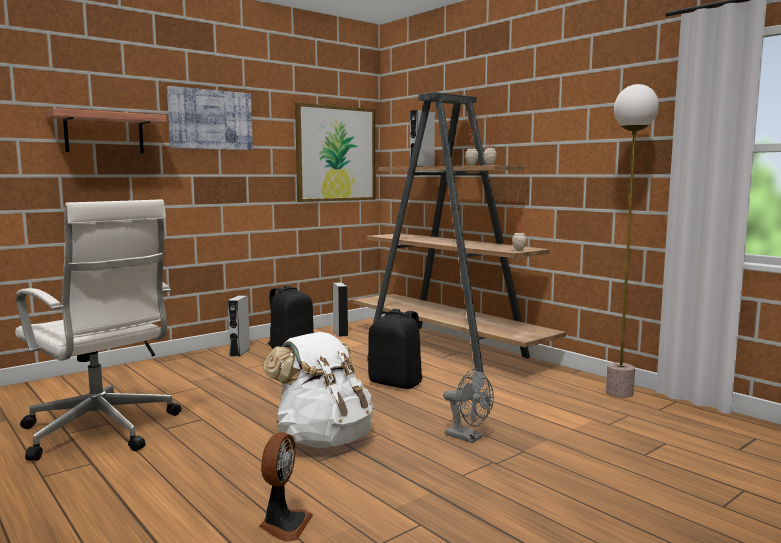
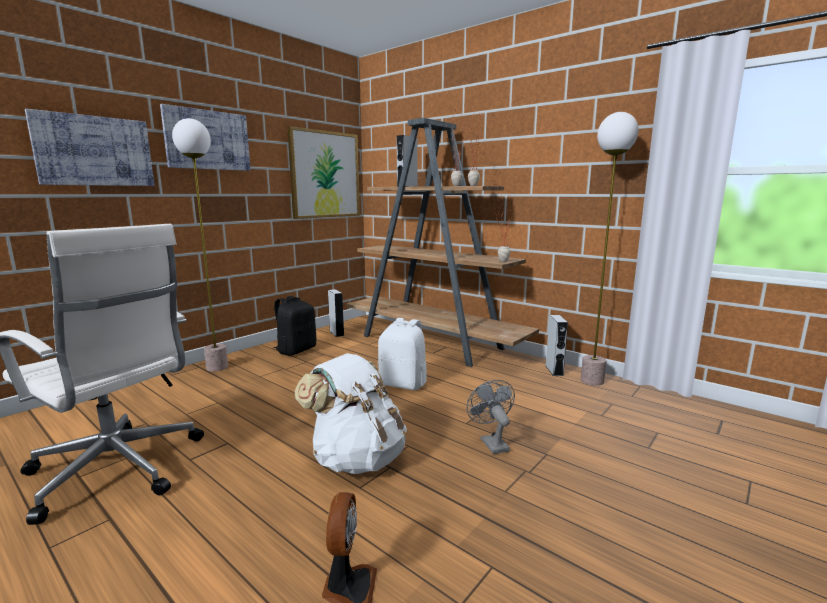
camera: 10 degrees left, 5 degrees up
(104, 133) = (95, 151): shelf -> picture
(204, 358) = (216, 367): none -> floor lamp
(239, 352) = (250, 359): grey speaker -> grey speaker (554, 370)
(396, 383) = (403, 384): black backpack -> white backpack
(468, 437) = (491, 442): grey fan -> grey fan turned 135 degrees counterclockwise

